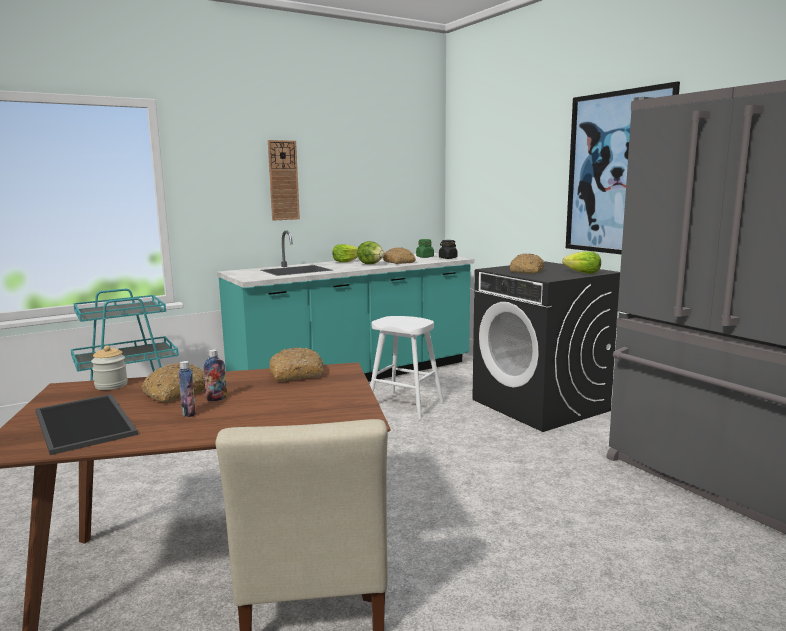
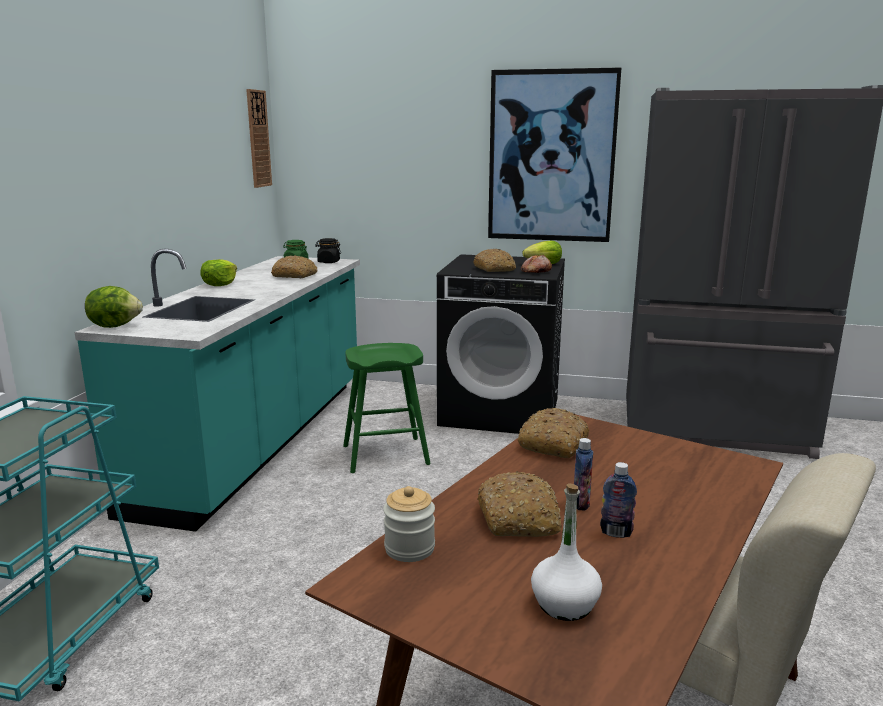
camera: 45 degrees left, 5 degrees up
(87, 423) = (565, 604): tray -> white bottle
(283, 180) = (130, 168): wall clock -> wall clock (258, 139)
(371, 264) = (269, 283): lettuce -> lettuce (115, 326)
(405, 405) = (385, 455): white stool -> green stool
(552, 276) = (535, 271): none -> bread

